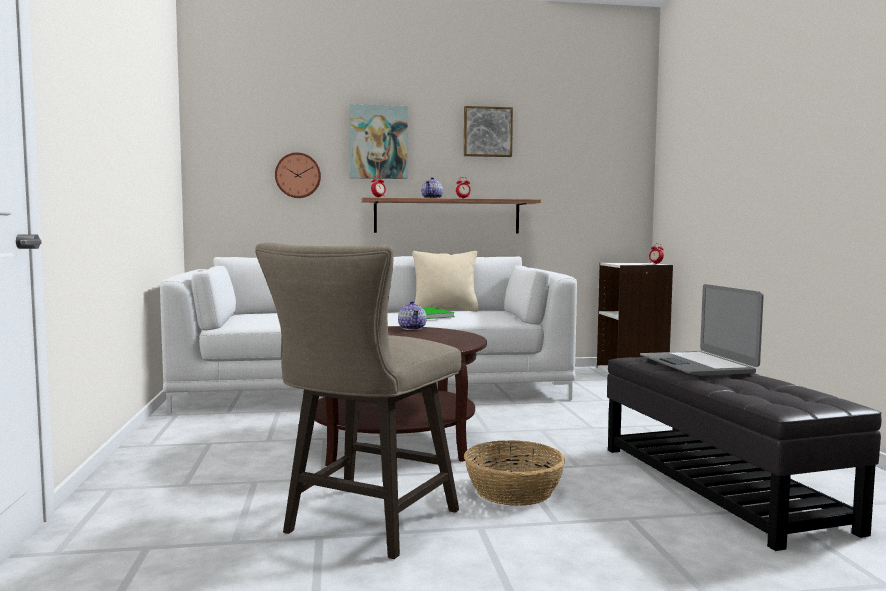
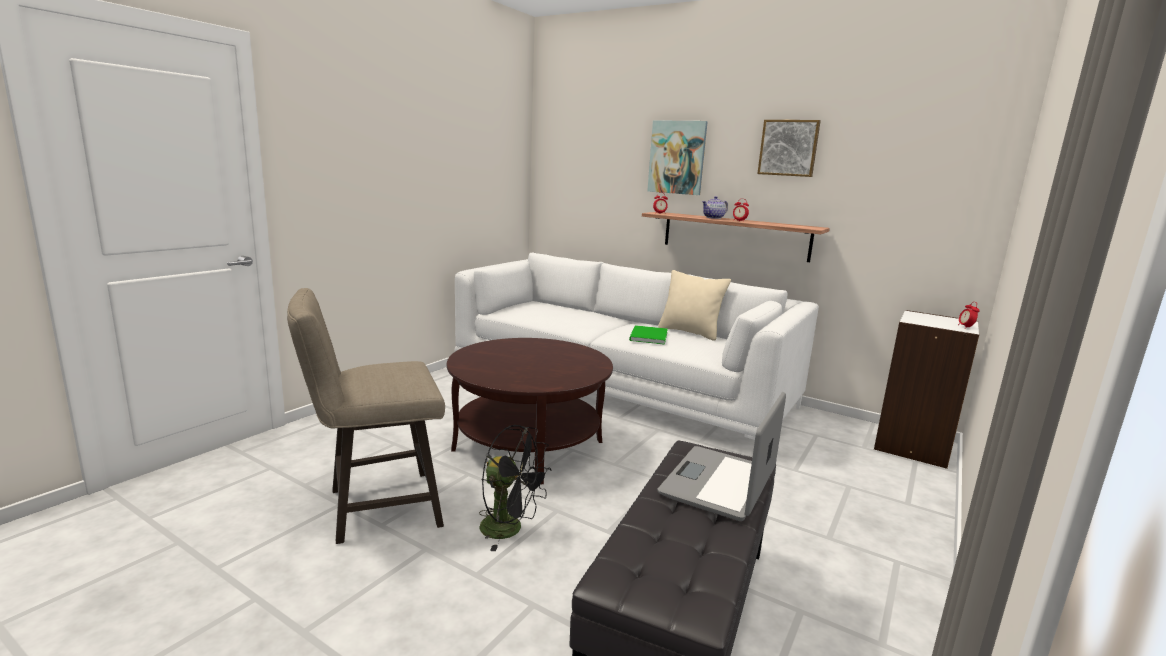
camera: 40 degrees right, 10 degrees up
(298, 175) = (608, 186): wall clock -> none
(412, 328) = (583, 351): teapot -> none
(512, 491) = (510, 529): basket -> black fan

